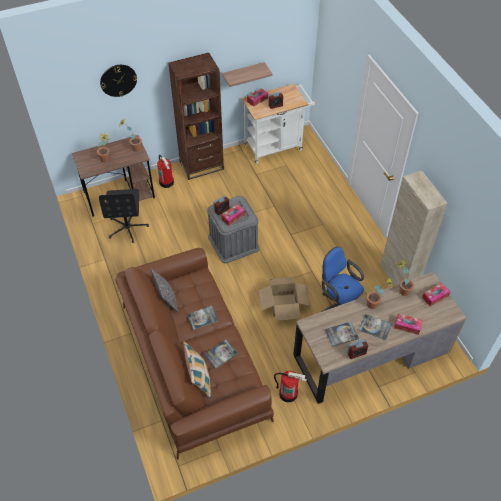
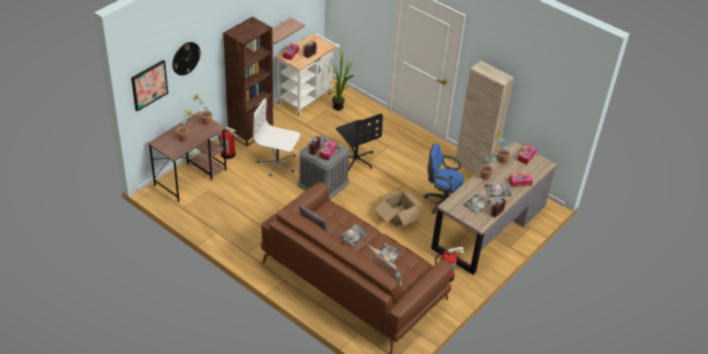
camera: 30 degrees left, 10 degrees down
(70, 98) = (149, 85): none -> picture
(127, 227) = (218, 200): black office chair -> black office chair (356, 159)
(204, 207) = (277, 163): none -> white office chair
(301, 165) = (339, 106): none -> potted plant

